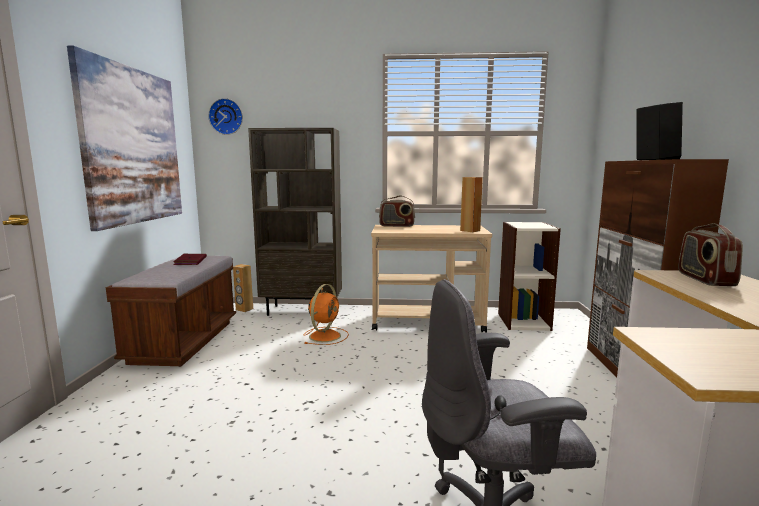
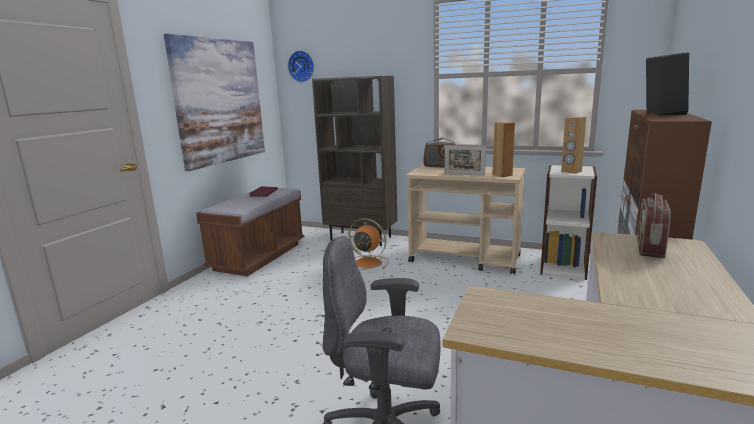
camera: 20 degrees right, 5 degrees up
(244, 309) = (315, 233): brown speaker -> brown speaker (571, 171)
(325, 335) = (366, 263): orange fan -> orange fan turned 105 degrees counterclockwise
(432, 231) = (464, 174): none -> picture frame

